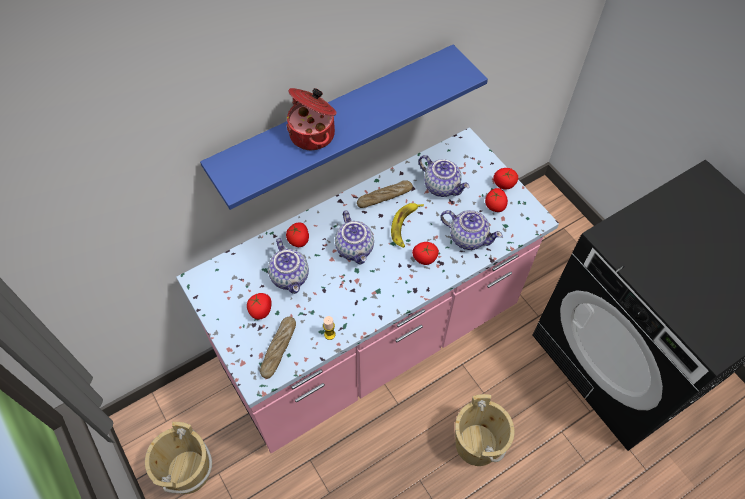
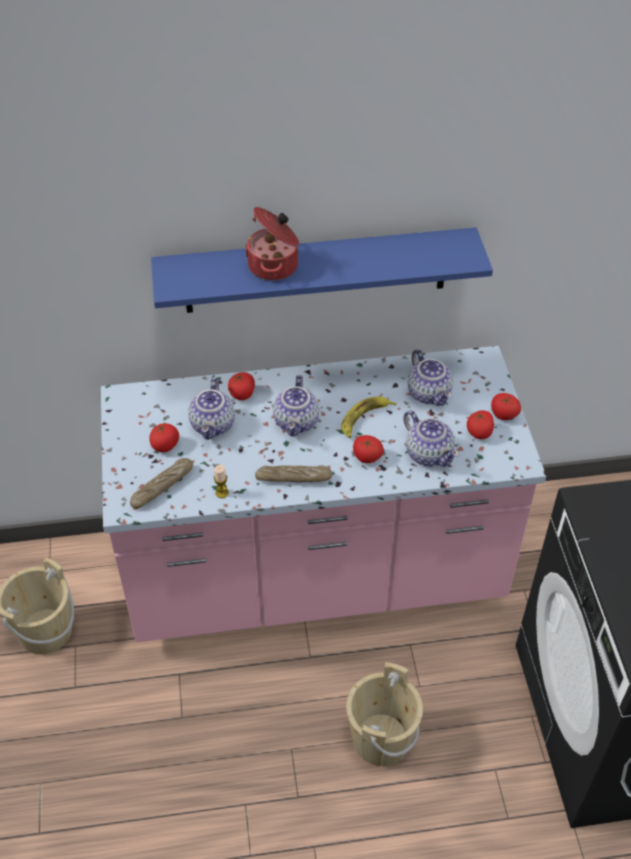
camera: 25 degrees right, 10 degrees down
(384, 197) = (358, 384): bread -> bread (293, 478)

